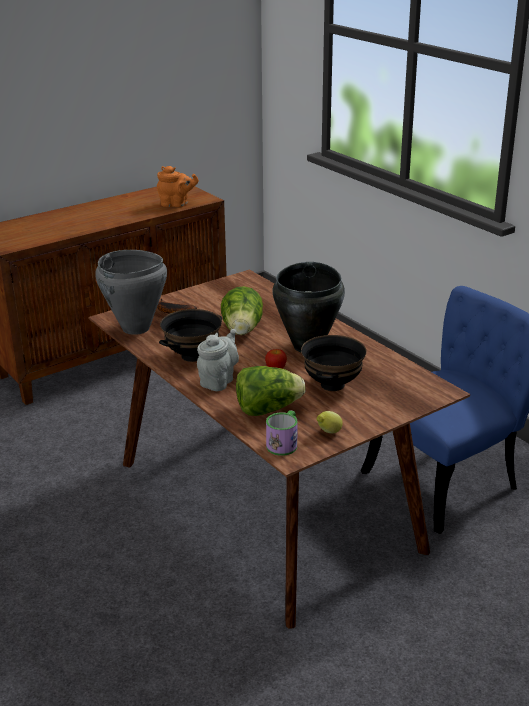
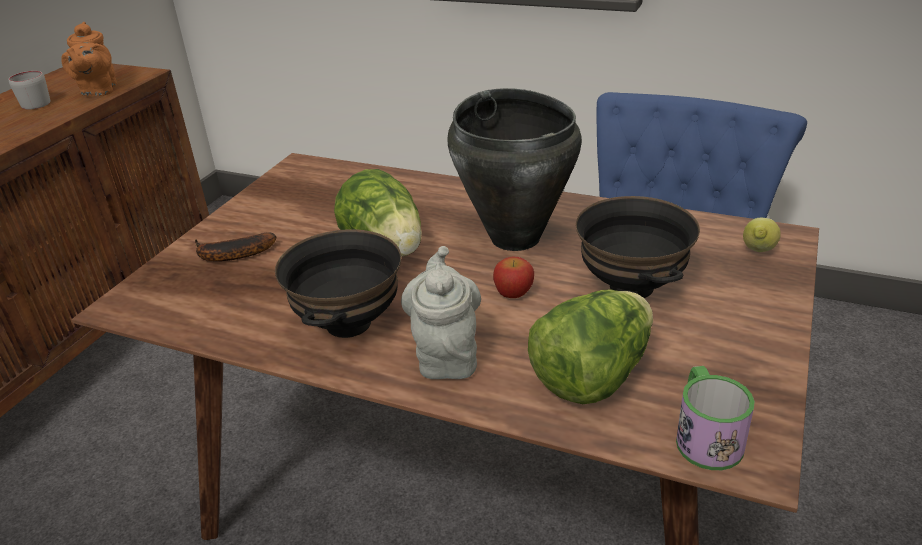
camera: 30 degrees left, 5 degrees up
(136, 328) = (190, 309): grey cooking pot -> none
(142, 202) = (35, 102): none -> grey mug
(176, 204) = (98, 91): orange teapot -> orange teapot turned 105 degrees clockwise
(328, 432) = (741, 378): lemon -> lemon (758, 252)

